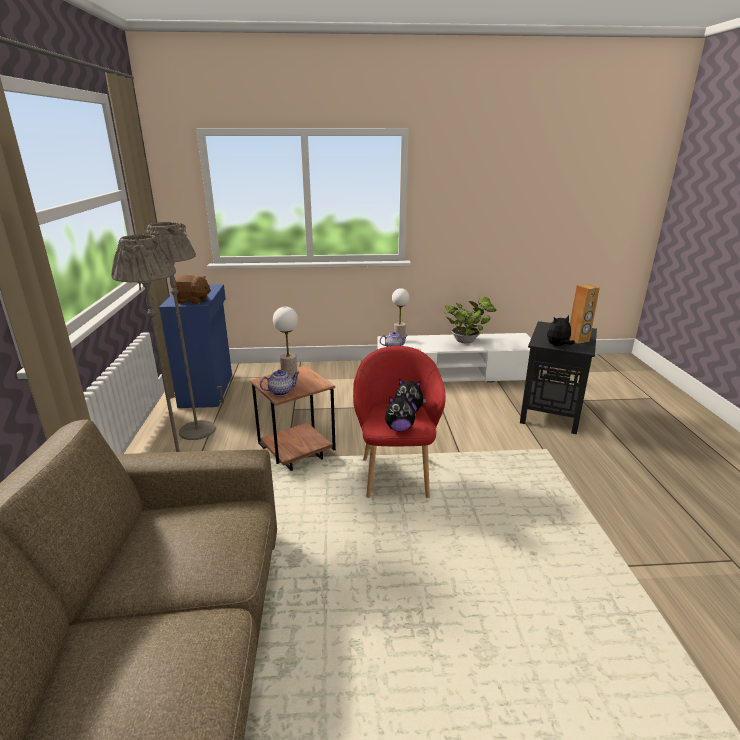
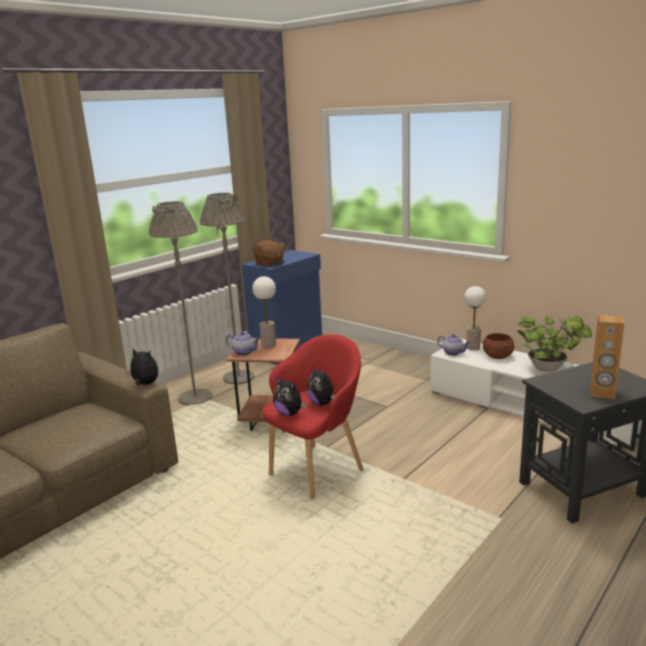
camera: 45 degrees right, 5 degrees down
(424, 341) = (498, 356): none -> brown bowl
(558, 346) = (556, 391): plush toy -> plush toy (145, 384)

